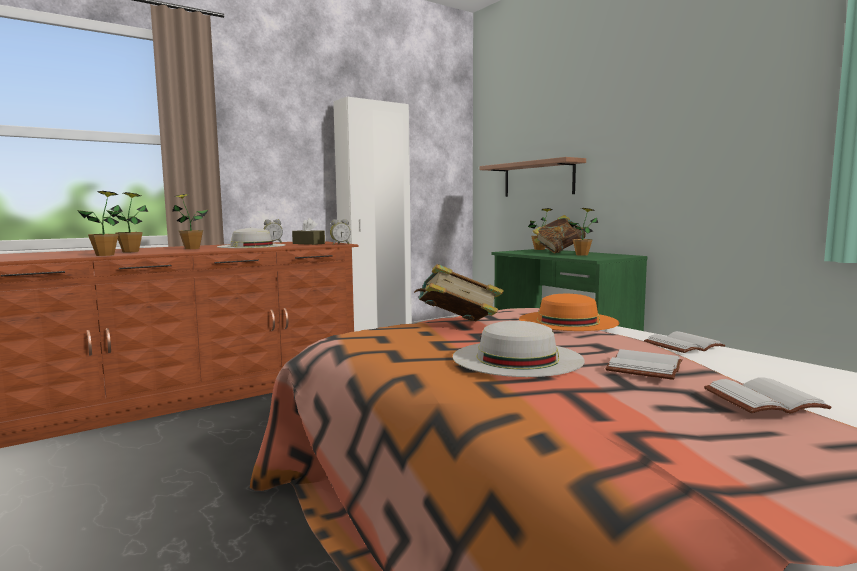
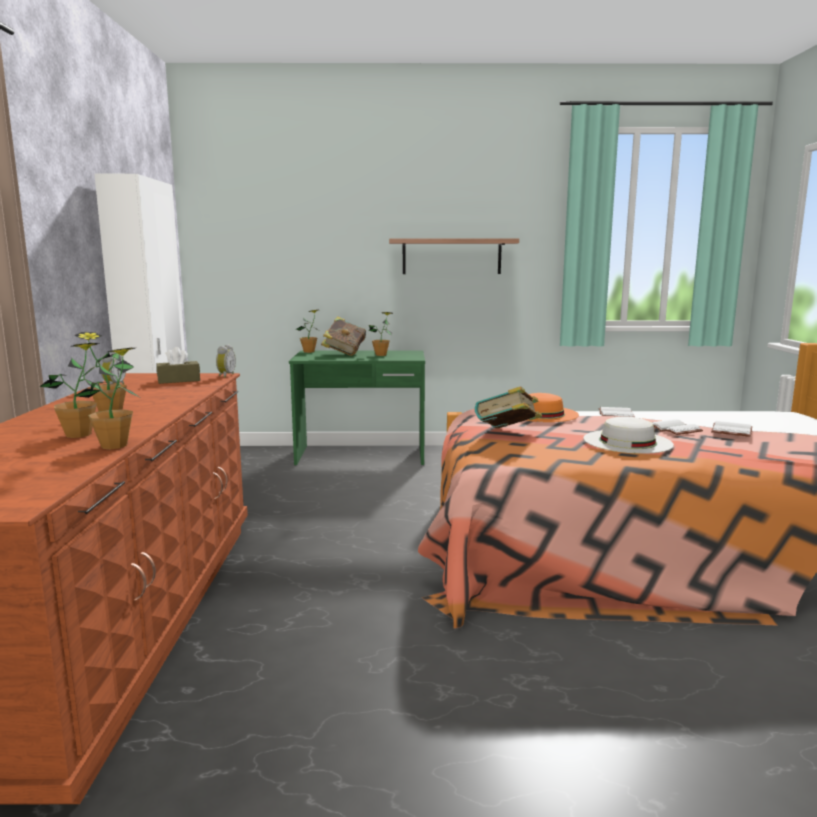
camera: 55 degrees left, 5 degrees up
(252, 246) = (149, 395): white hat -> none
(538, 179) = (291, 277): shelf -> shelf (451, 256)

